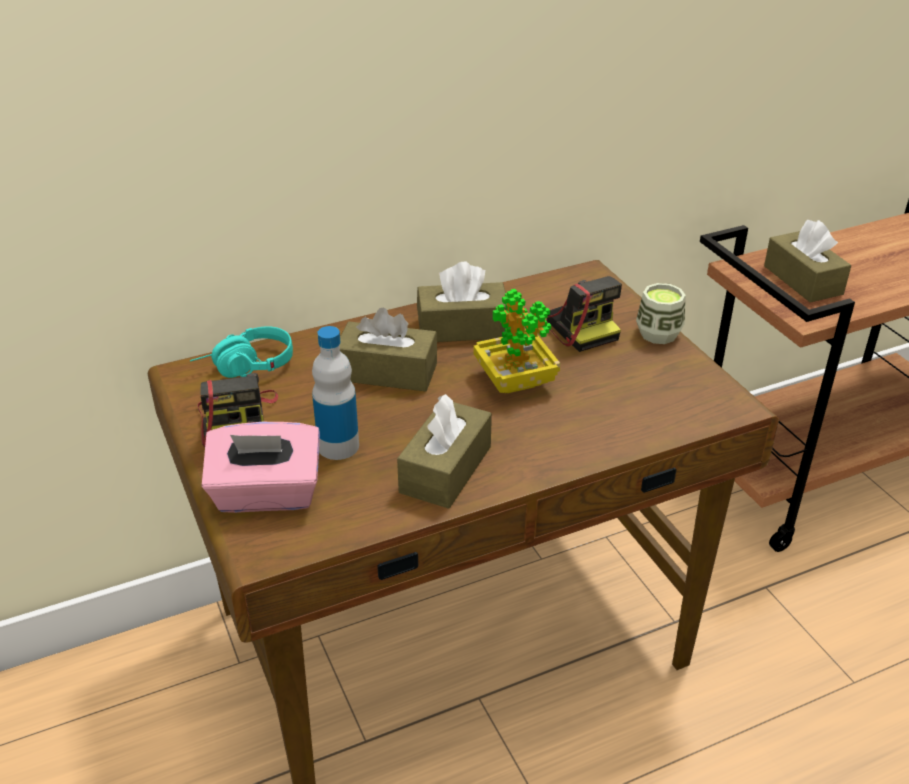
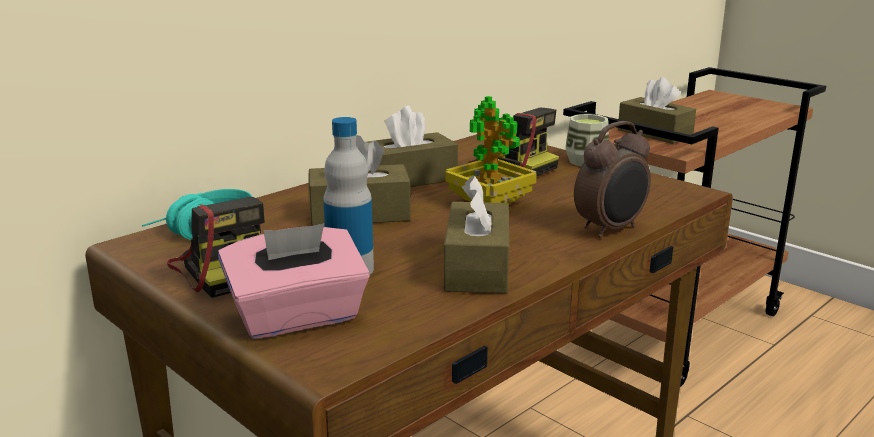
camera: 20 degrees left, 15 degrees down
(604, 445) = (611, 229): none -> alarm clock

